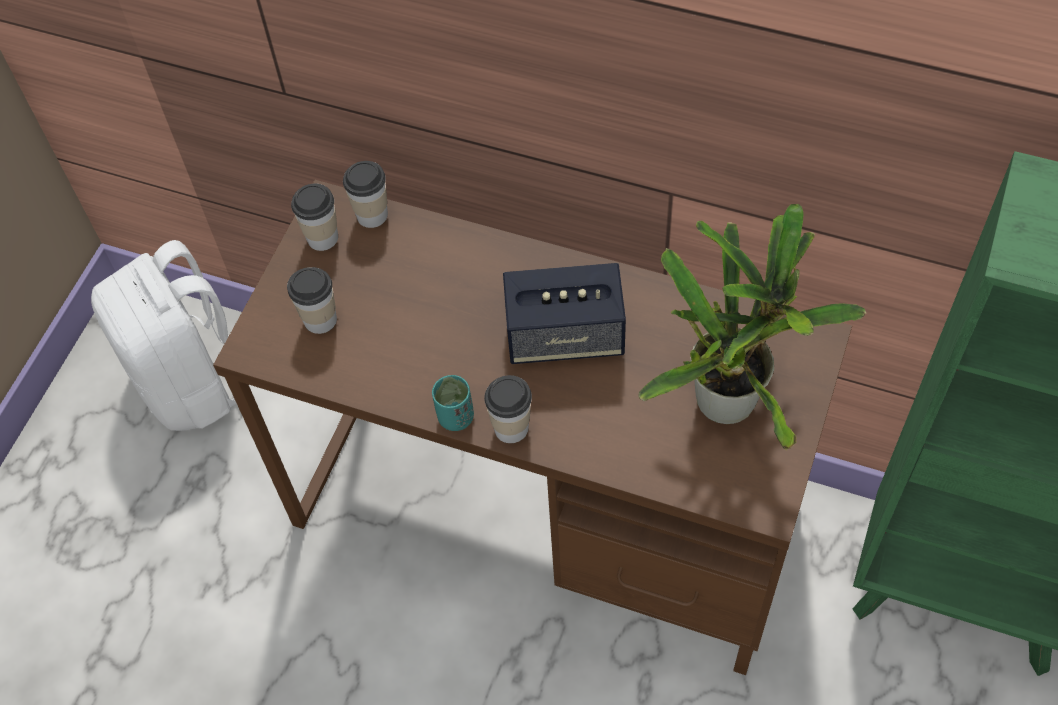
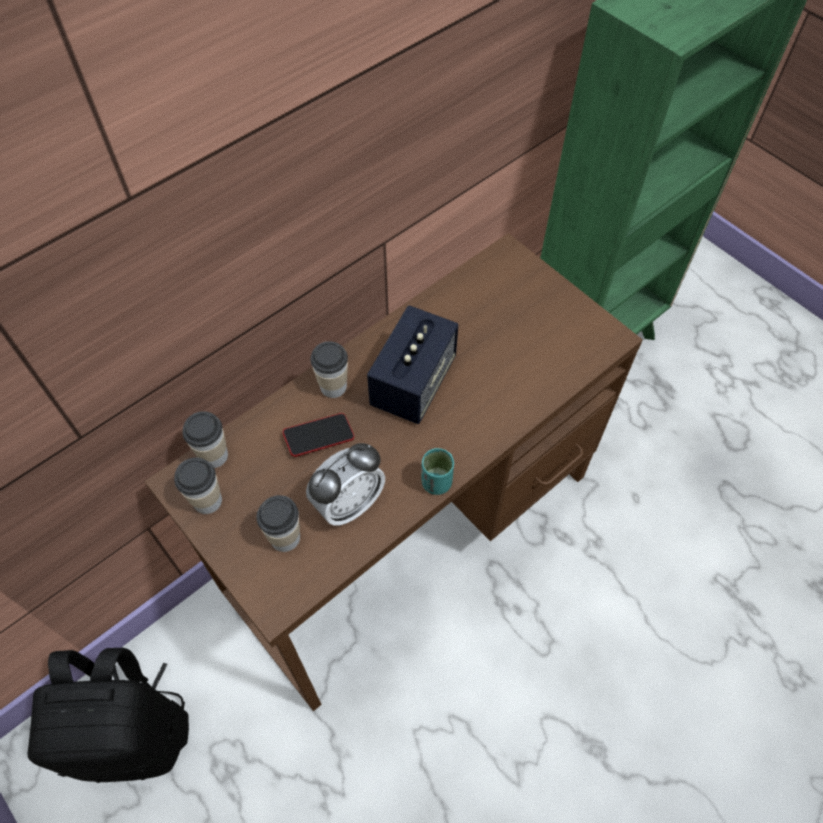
camera: 65 degrees left, 0 degrees up
(194, 380) = (134, 732): white backpack -> black backpack
(385, 352) = (348, 504): none -> alarm clock
(445, 287) = (319, 437): none -> phone
(511, 427) = (468, 451): cup -> cup (333, 386)
(731, 396) = (521, 315): potted plant -> none

